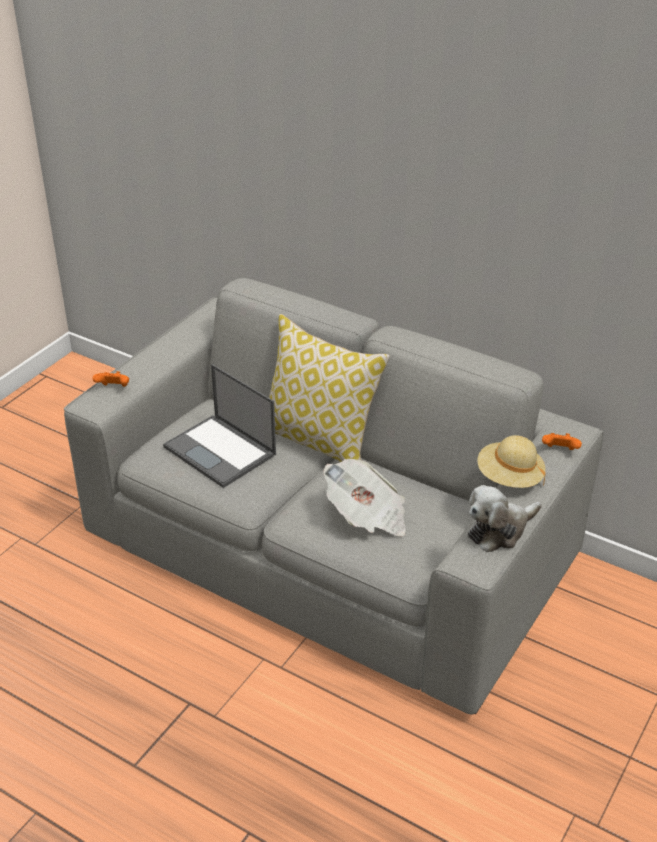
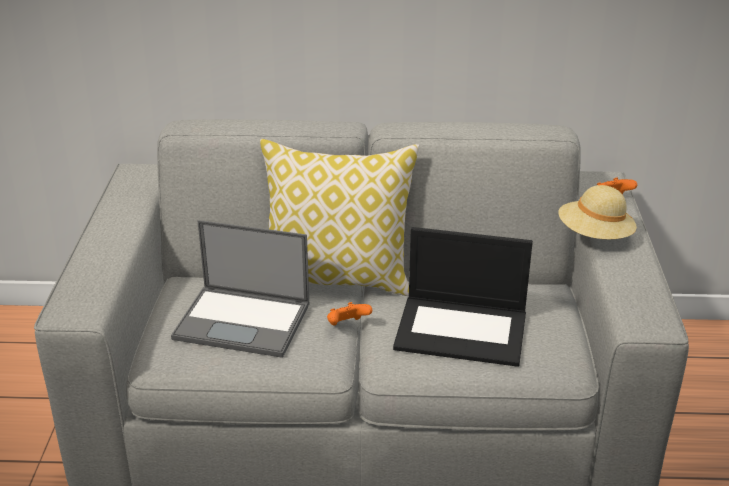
camera: 30 degrees left, 5 degrees down
(114, 388) = (84, 286): orange game controller -> orange game controller (347, 325)
(367, 516) = (463, 330): newspaper -> laptop
(499, 530) = (638, 284): plush toy -> none

